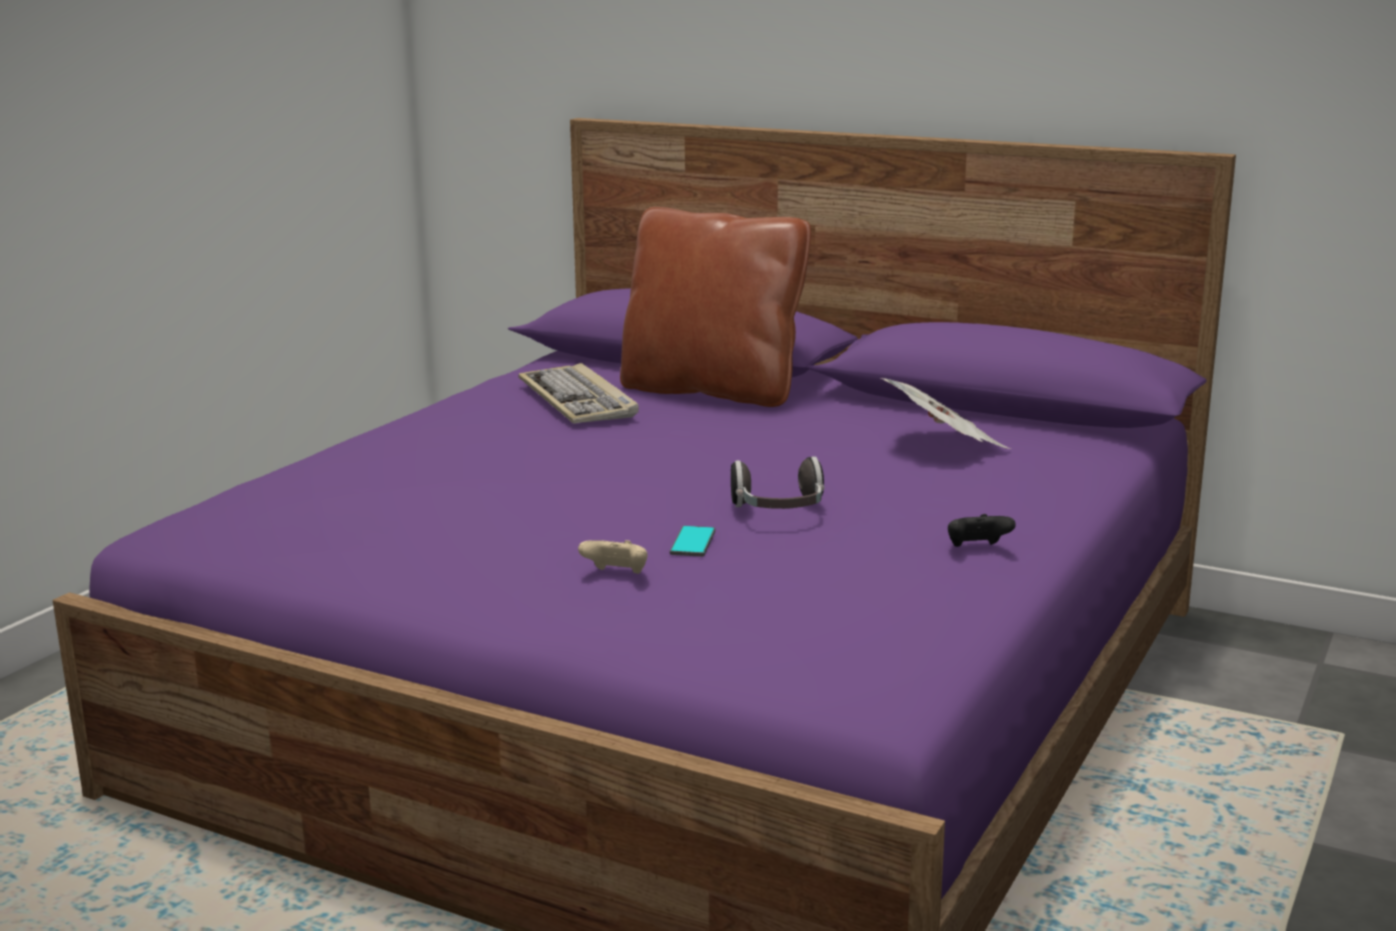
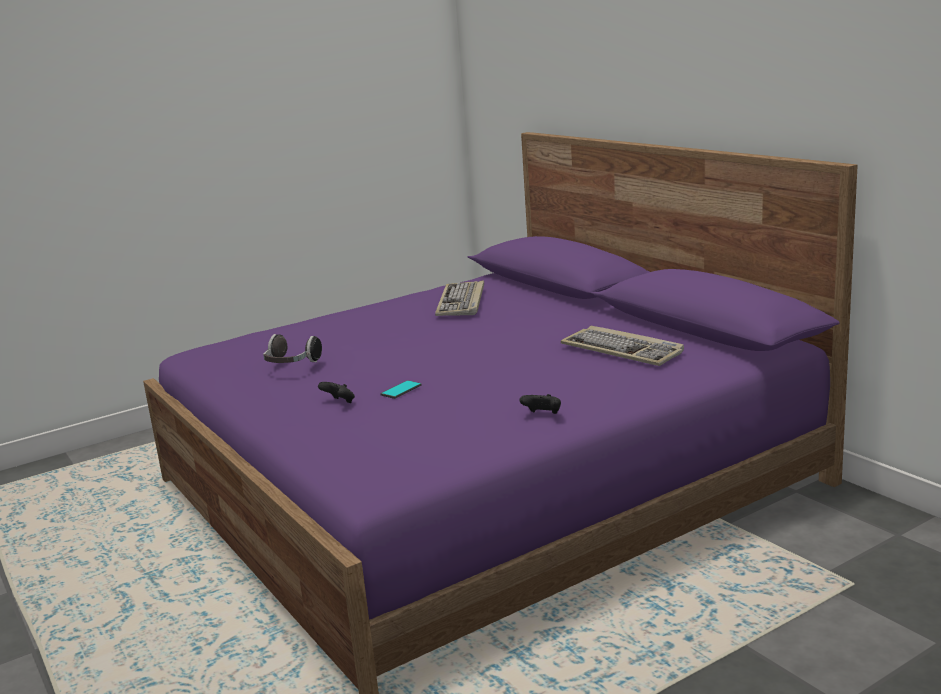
camera: 30 degrees right, 0 degrees up
(616, 575) = (339, 402): beige game controller -> black game controller
(713, 391) = (544, 303): brown pillow -> none
(779, 511) = (469, 378): headphones -> headphones (291, 364)
(944, 446) = (623, 350): newspaper -> keyboard

